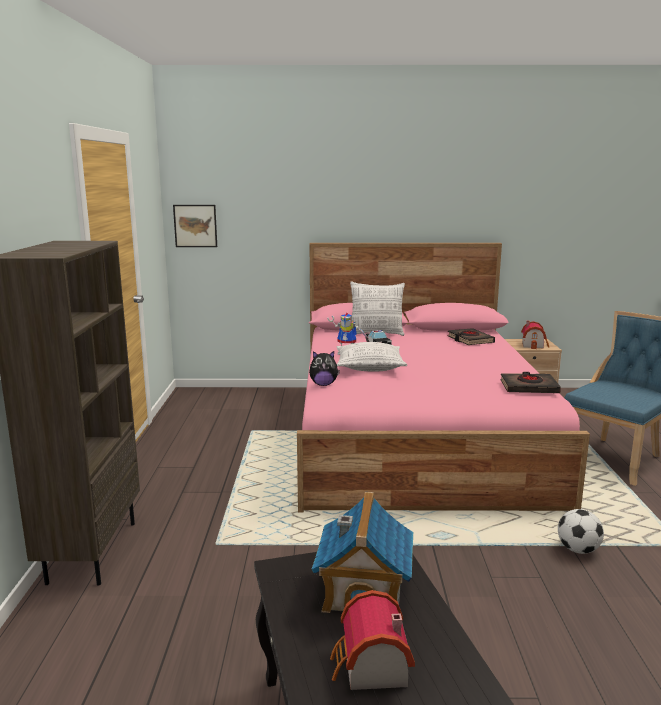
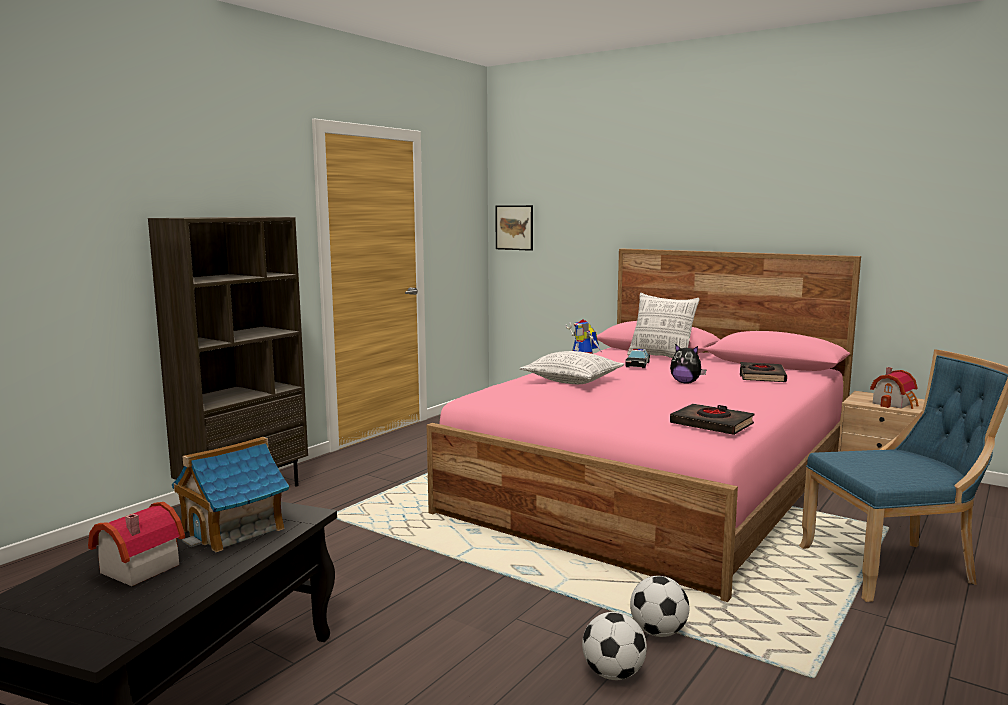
camera: 35 degrees right, 5 degrees down
(323, 384) = (497, 386): plush toy -> plush toy (685, 383)
(600, 591) = (613, 674): none -> football

